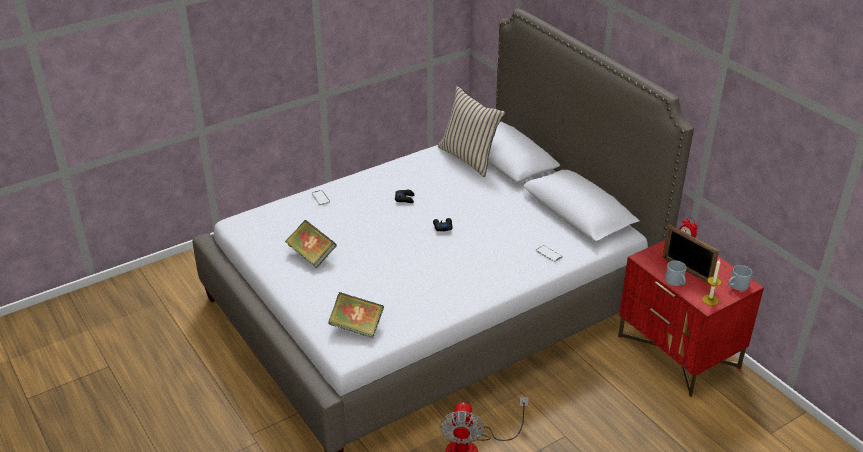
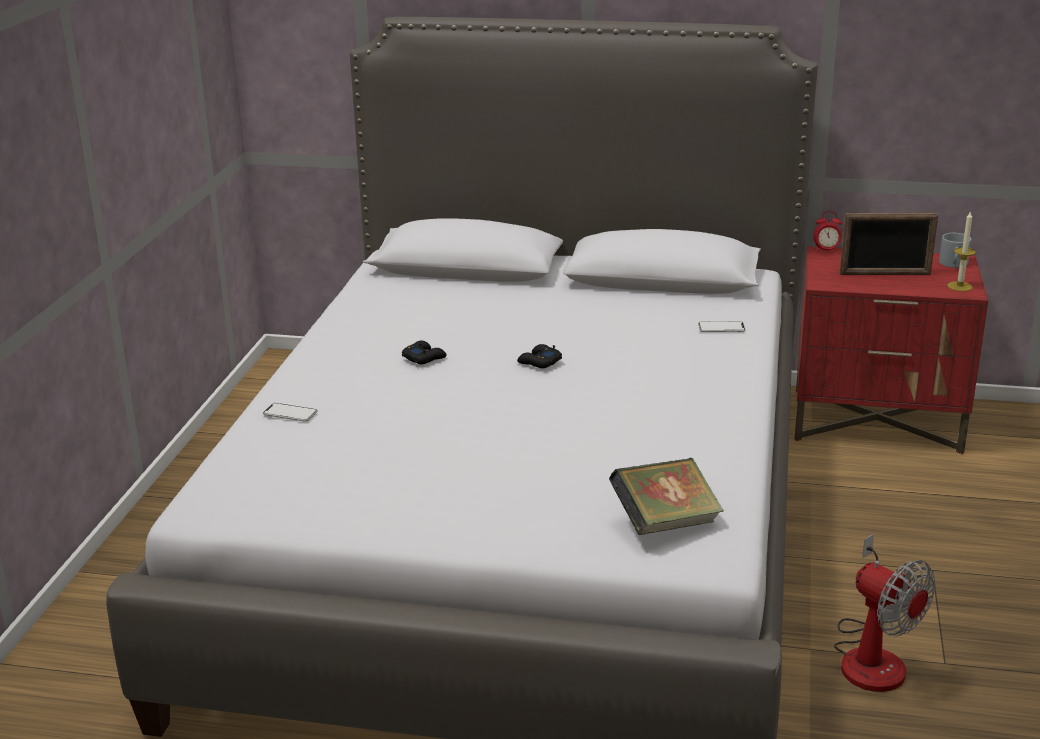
camera: 45 degrees left, 10 degrees down
(311, 255) = (419, 482): book -> none
(469, 158) = (420, 284): beige pillow -> none
(676, 282) = (899, 287): grey mug -> none

